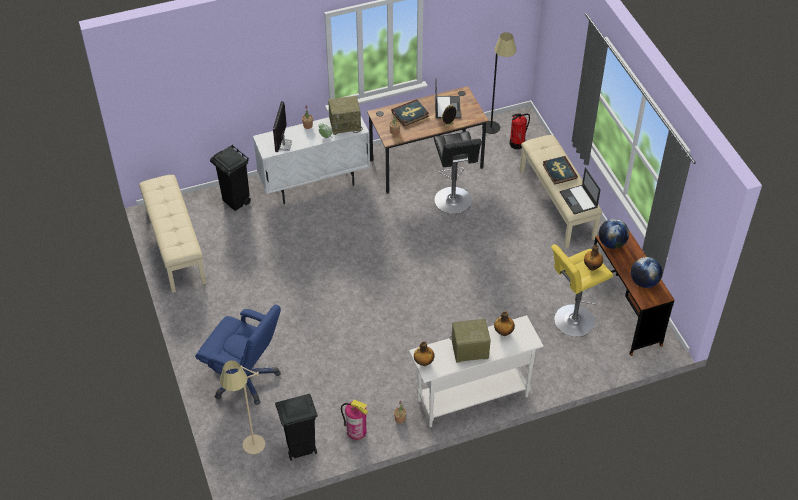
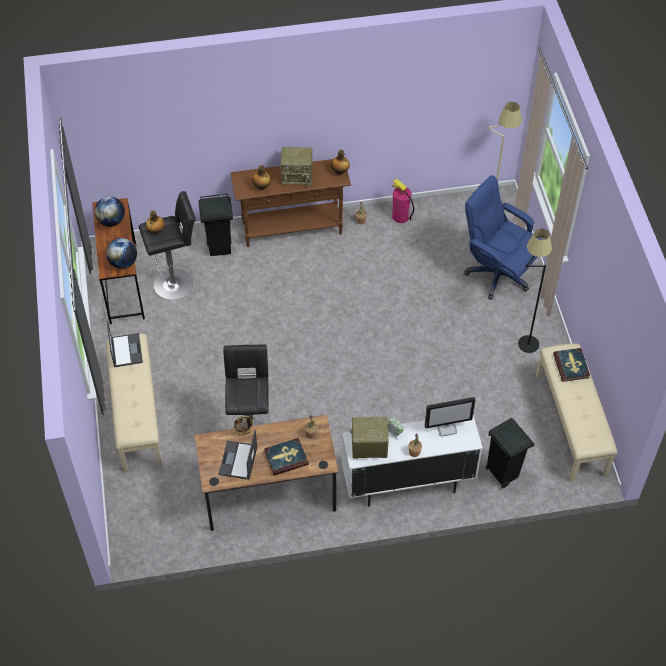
camera: 170 degrees left, 5 degrees up
(283, 145) = (446, 427): monitor -> monitor turned 60 degrees clockwise
(300, 449) = (451, 209): black trash can -> black trash can (220, 248)
(472, 398) = (292, 229): white console table -> brown console table
(495, 132) = (170, 528): black floor lamp -> black floor lamp (524, 336)
(517, 144) = (150, 506): fire extinguisher -> none
(559, 171) = (132, 389): book -> book (571, 366)
(571, 322) = (176, 283): yellow stool -> black stool

